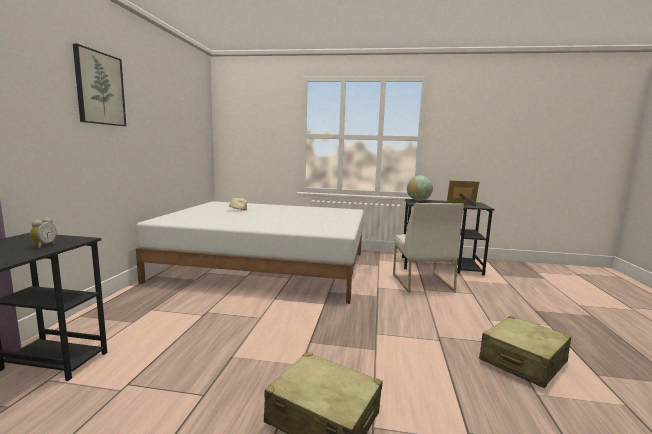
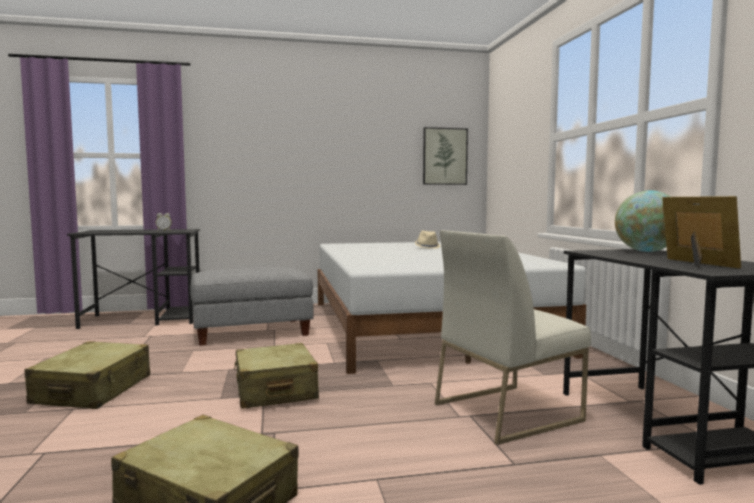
camera: 70 degrees right, 5 degrees down
(99, 88) = (292, 121): picture -> picture (444, 156)
(198, 322) = (252, 331): none -> grey ottoman
(370, 329) = (275, 391): none -> beige suitcase

